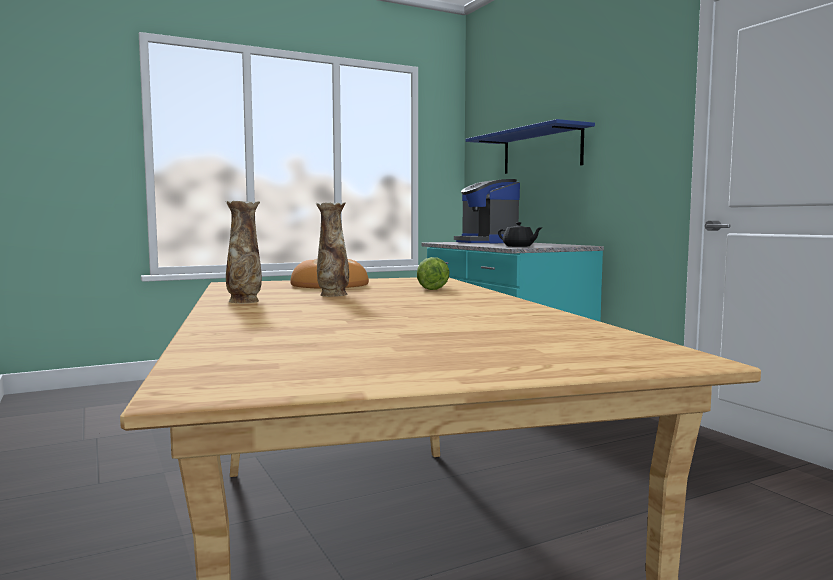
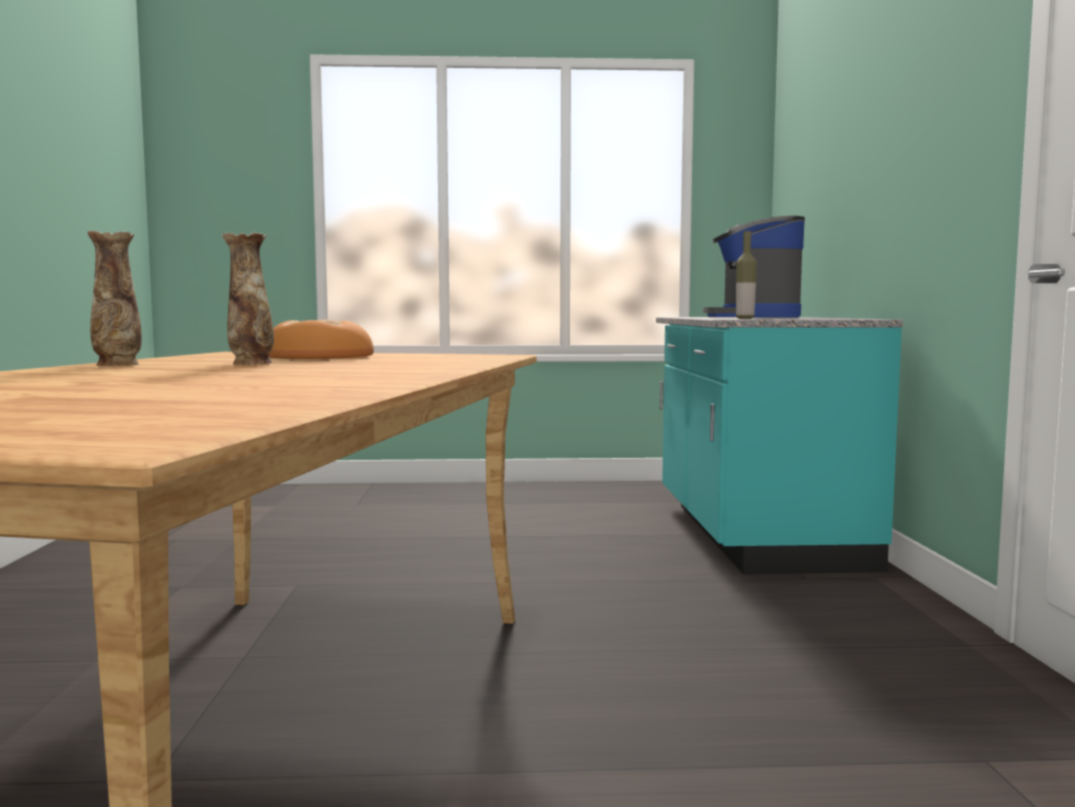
camera: 25 degrees right, 0 degrees up
(432, 287) = (423, 362): lettuce -> none
(519, 246) = (745, 318): black teapot -> bottle
(541, 151) = (846, 168): blue shelf -> none

